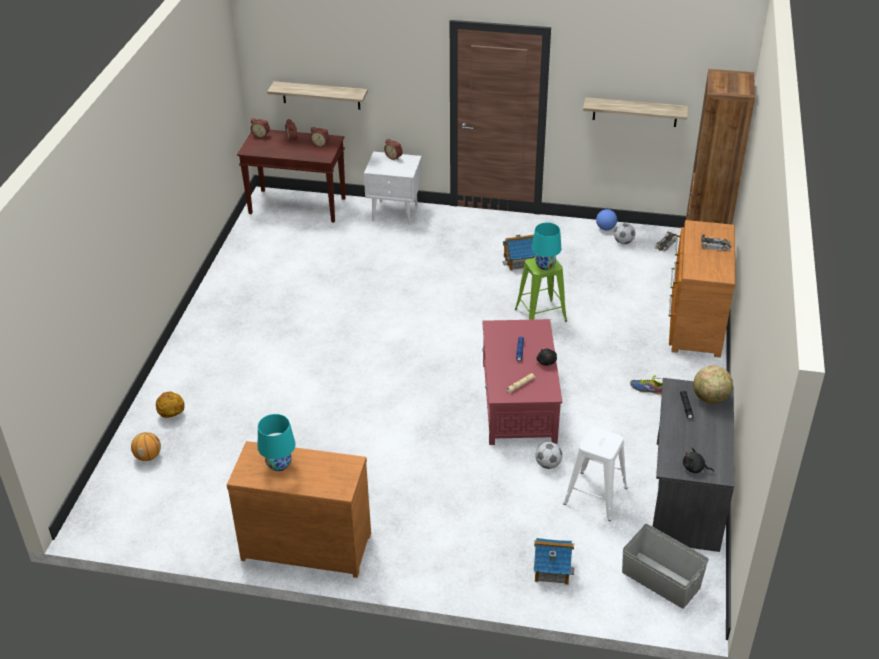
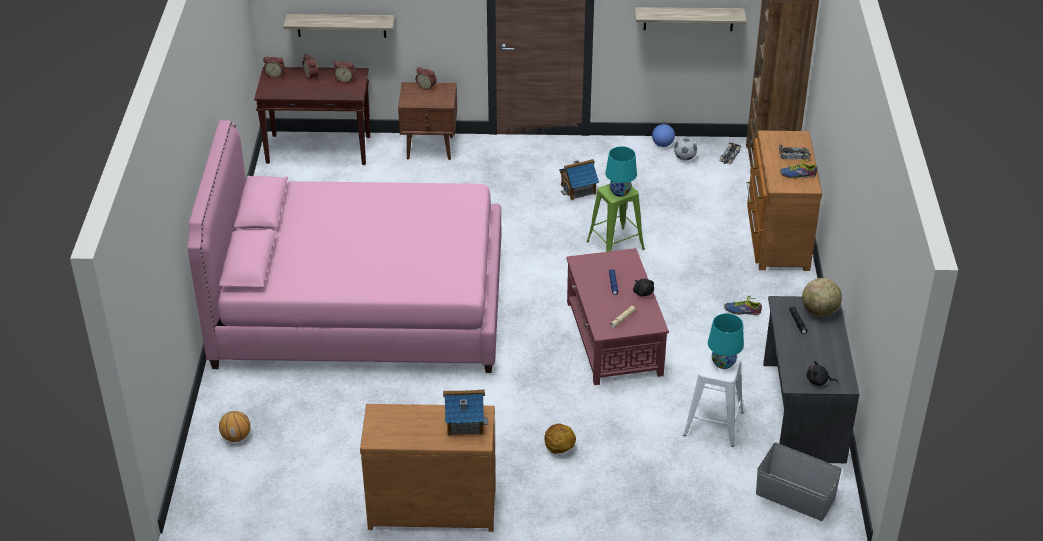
camera: 10 degrees left, 0 degrees up
(171, 414) = (247, 391): basketball -> basketball (559, 449)
(278, 464) = (407, 423): turquoise table lamp -> turquoise table lamp (723, 362)
(294, 347) = (361, 305): none -> pink bed
(395, 213) = (430, 148): white nightstand -> brown nightstand
(548, 464) = (659, 398): football -> none
(551, 569) = (686, 499): toy house -> toy house (464, 422)
(715, 264) = (798, 175): none -> shoe

